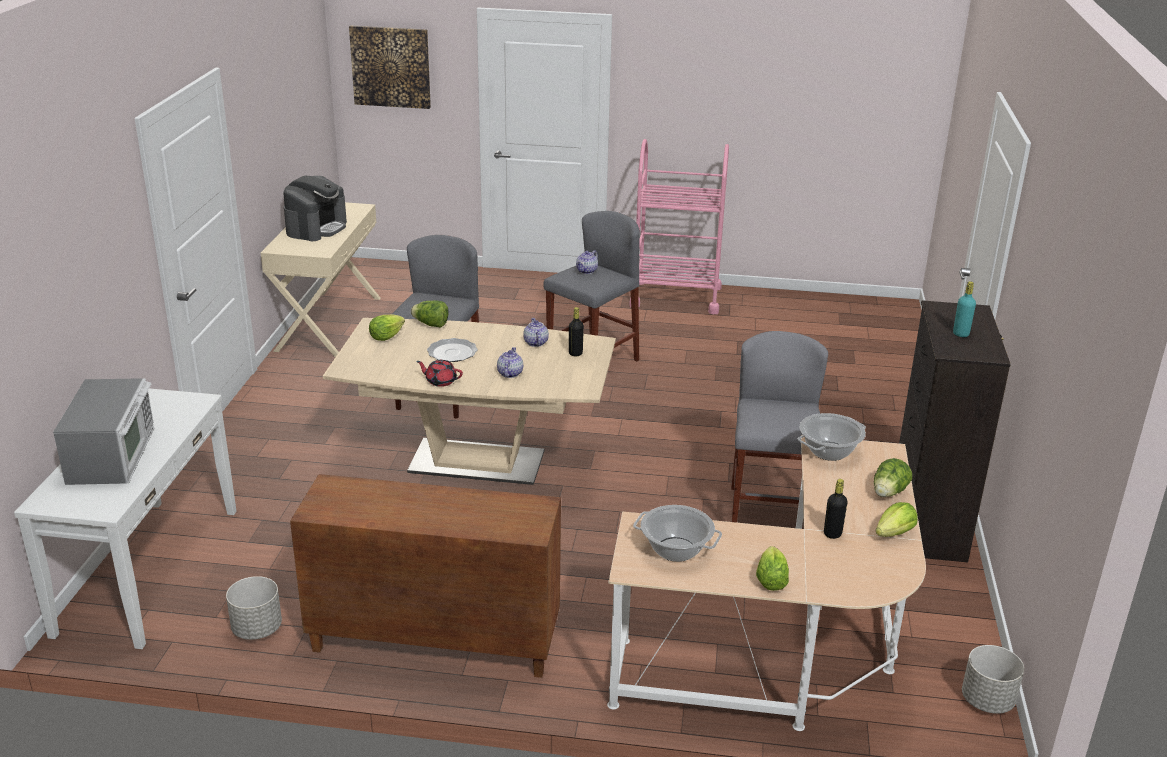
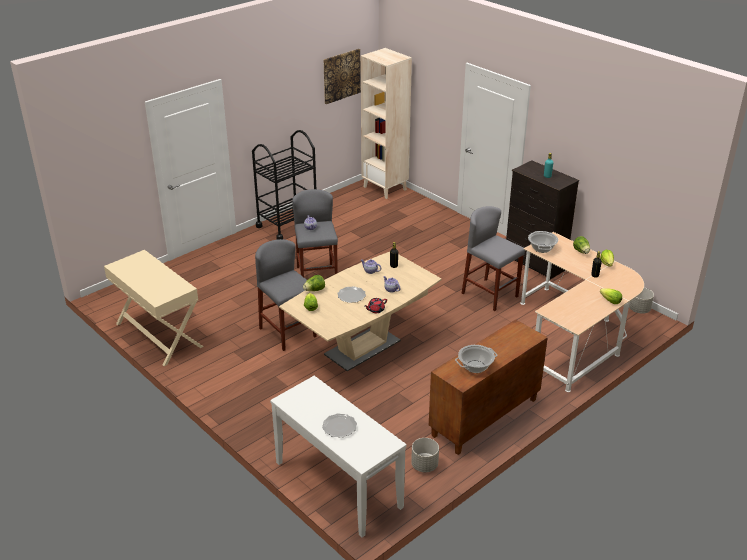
camera: 50 degrees left, 5 degrees up
(113, 455) = (339, 427): microwave -> plate
(316, 228) = (149, 278): coffee machine -> none
(391, 67) = (96, 159): picture -> picture (341, 76)
(675, 550) = (572, 311): cooking pot -> cooking pot (475, 367)
(676, 297) = (287, 225): pink cart -> black cart
(890, 320) = (385, 188): none -> beige bookcase

